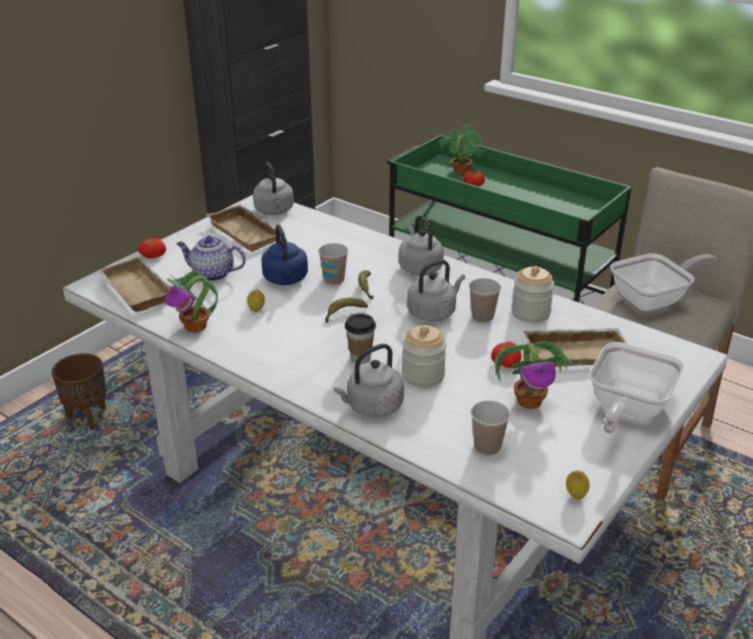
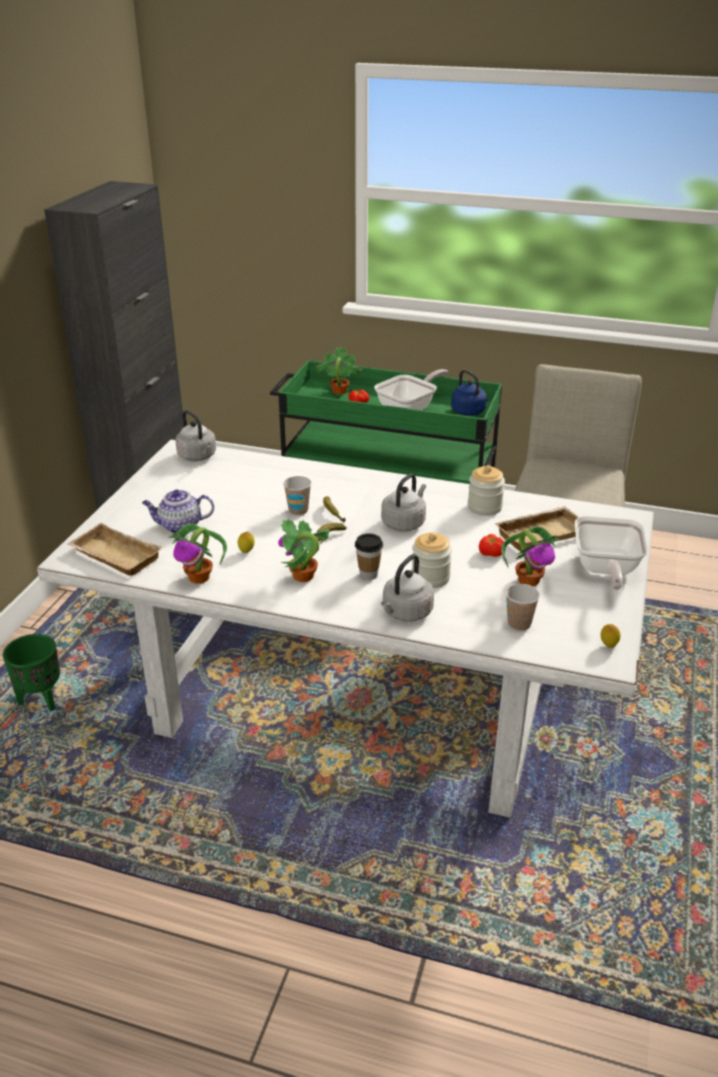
camera: 20 degrees left, 0 degrees up
(89, 418) = (42, 700): brown planter -> green planter
(153, 255) = (108, 519): tomato -> none
(248, 233) = (187, 482): beige tray -> none
(286, 280) = (254, 518): blue kettle -> blue kettle (469, 412)
(294, 346) = (303, 576): none -> potted plant
(419, 267) = (366, 485): grey kettle -> none
(482, 317) = (448, 518): cup -> none
(654, 299) = (565, 478): frying pan -> frying pan (410, 409)

